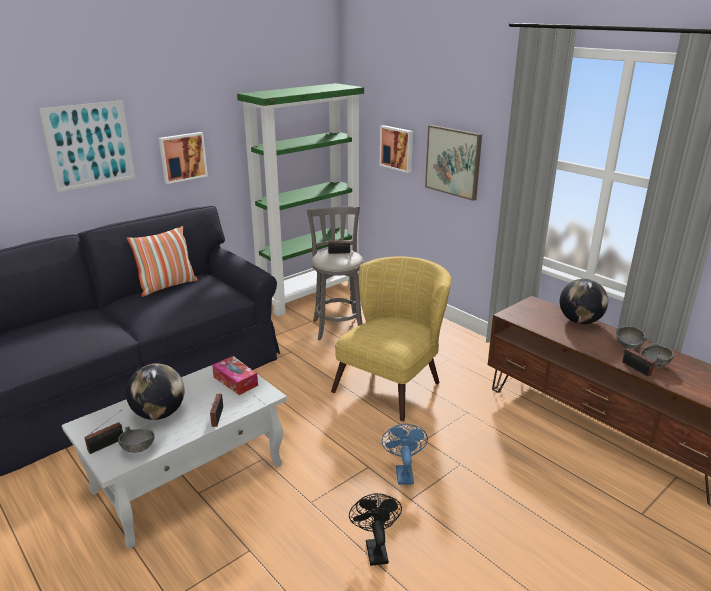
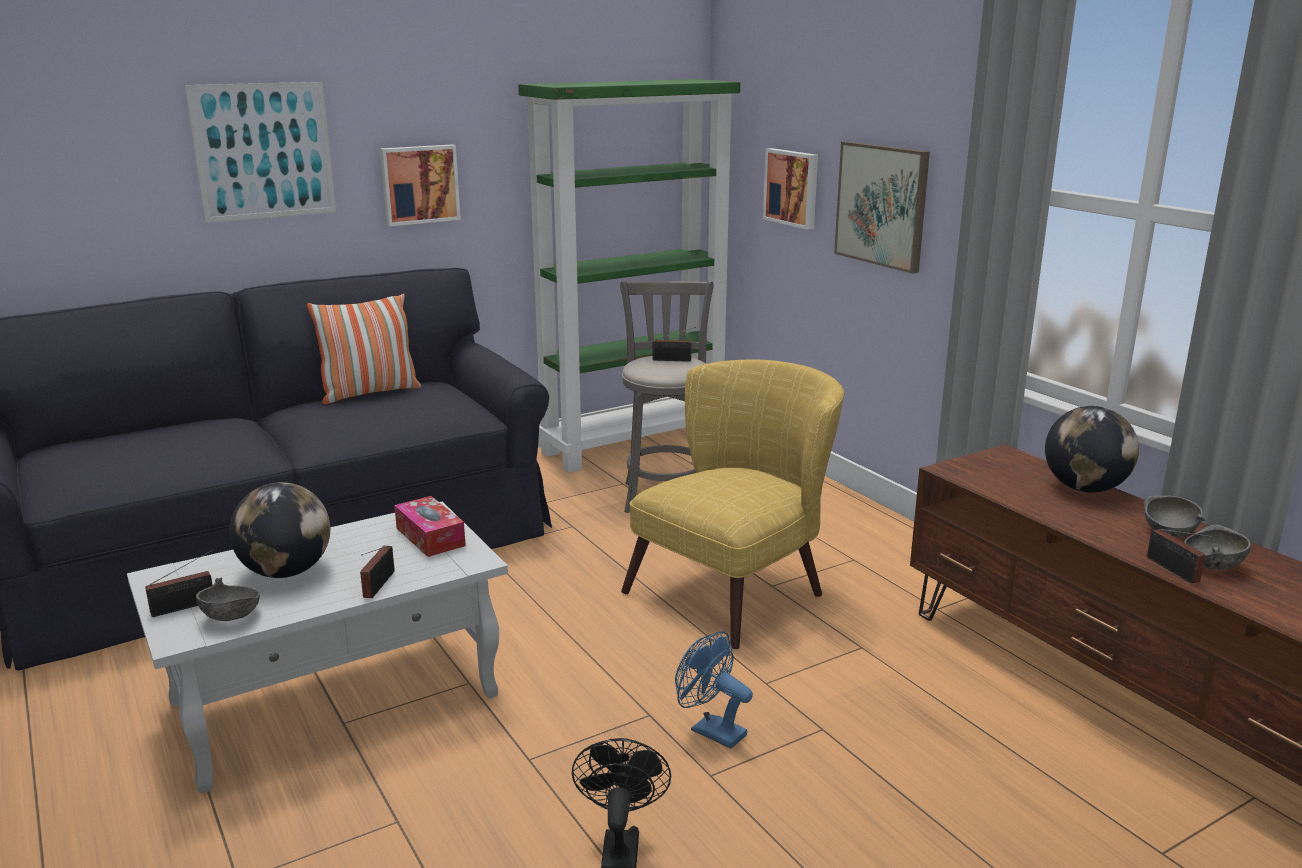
camera: 10 degrees right, 5 degrees down
(403, 472) = (711, 730): blue fan -> blue fan turned 60 degrees counterclockwise

